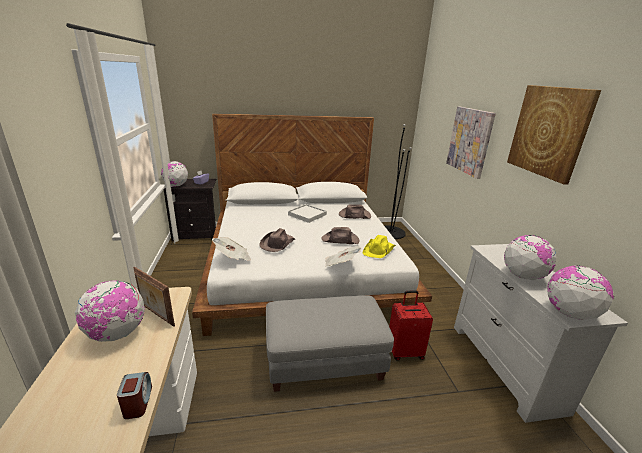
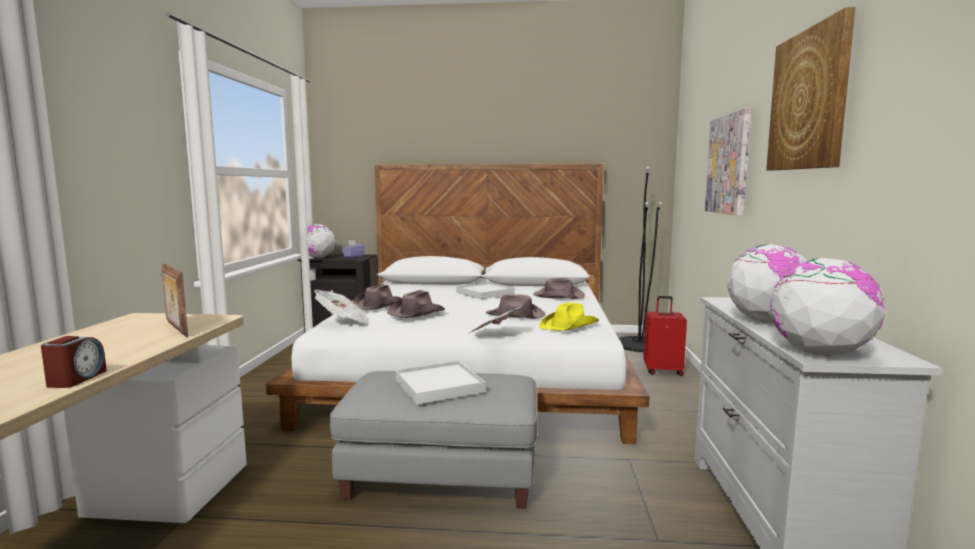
camera: 15 degrees right, 15 degrees down
(117, 334) = (115, 337): globe -> none
(244, 235) = (377, 304): none -> brown hat
(326, 315) = (439, 386): none -> white tray
(405, 351) = (585, 480): red suitcase -> red suitcase (663, 371)

